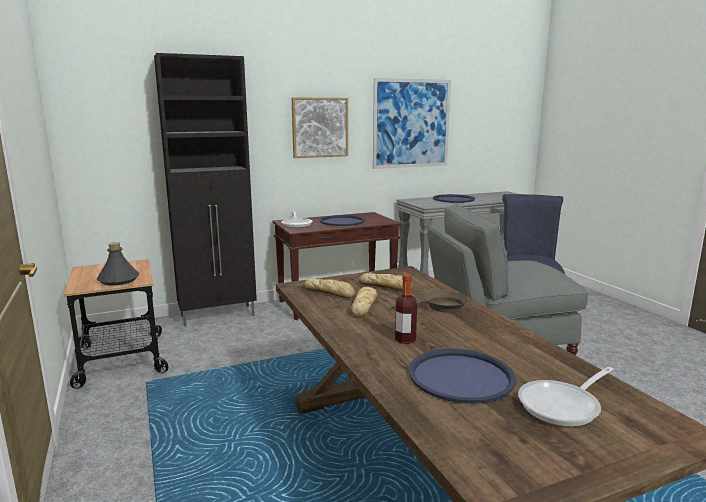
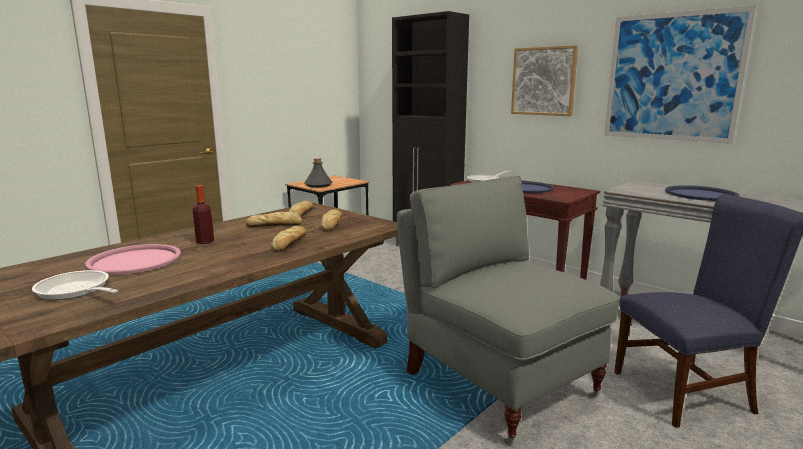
camera: 65 degrees right, 0 degrees up
(441, 307) = (289, 243): brown frying pan -> bread
(460, 376) = (135, 260): blue tray -> pink tray

